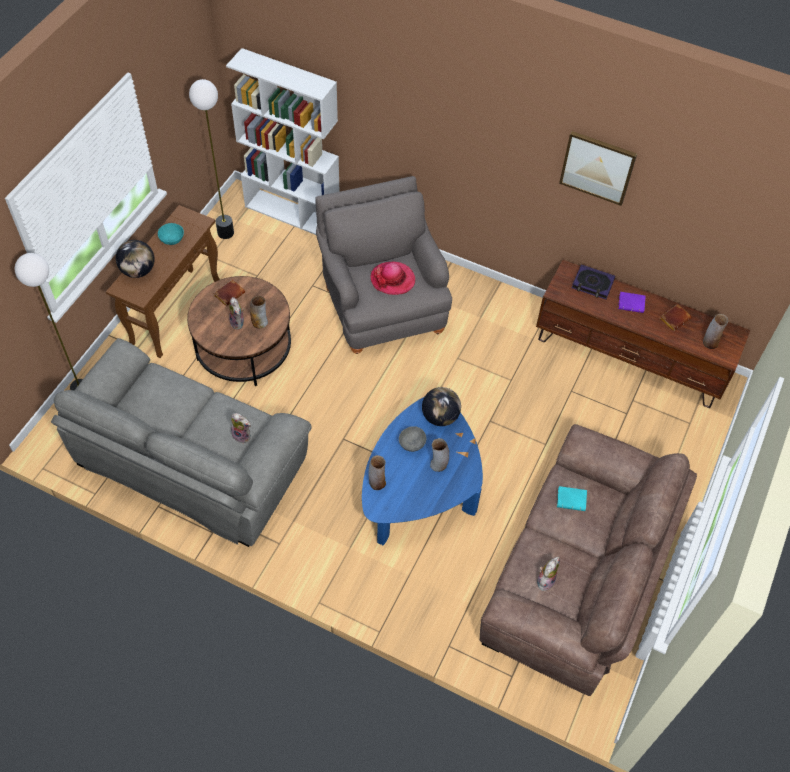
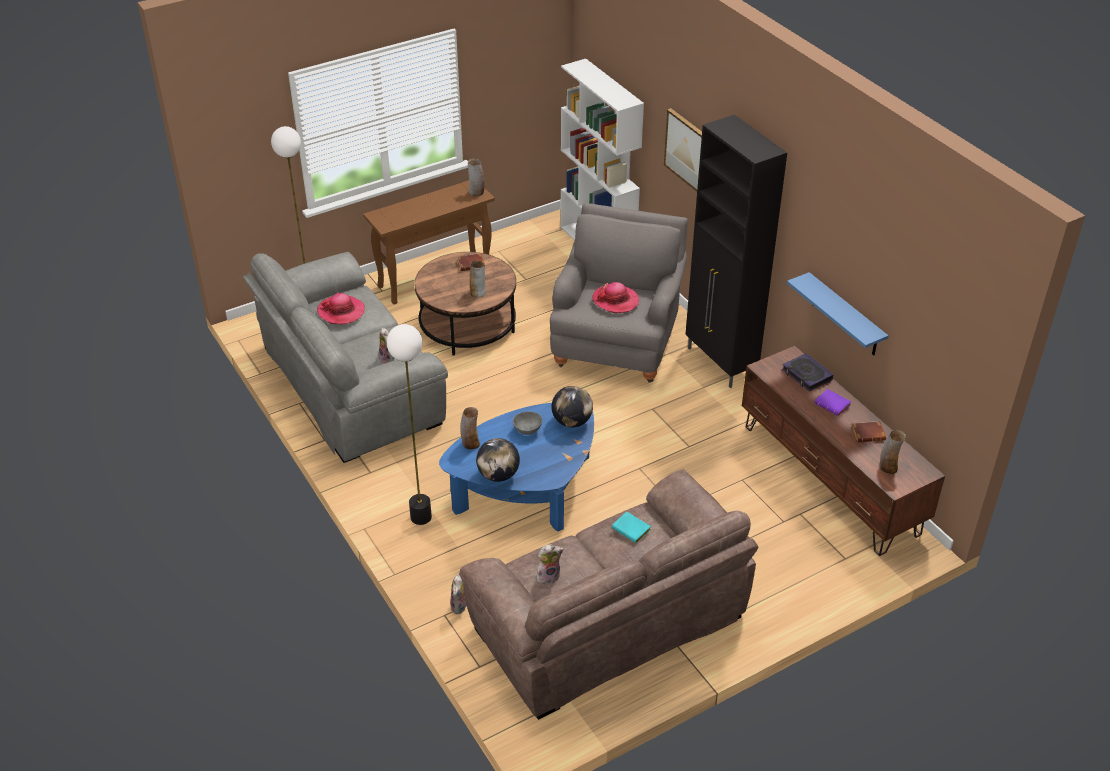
camera: 35 degrees right, 15 degrees down
(138, 271) = (400, 209): globe -> globe (498, 475)
(157, 405) = (341, 311): none -> hat
(171, 240) = (446, 199): turquoise bowl -> none
(225, 232) = (527, 239): floor lamp -> floor lamp (421, 517)
(238, 323) = (460, 286): plush toy -> plush toy (460, 607)
(438, 465) = (537, 455): vase -> vase (476, 192)
(476, 287) = (720, 363): none -> black cabinet
(597, 167) = (823, 232): picture -> picture (687, 150)
(626, 229) = (845, 316): none -> blue shelf

